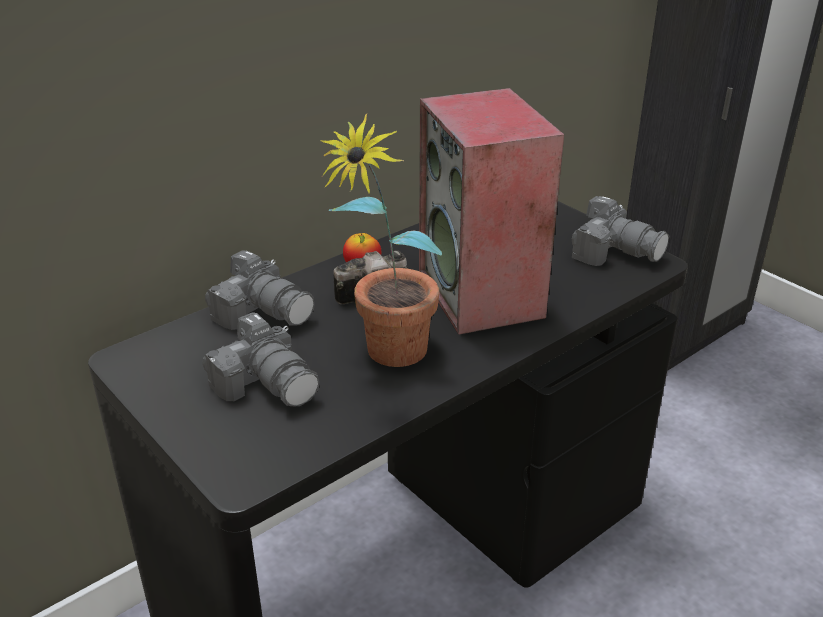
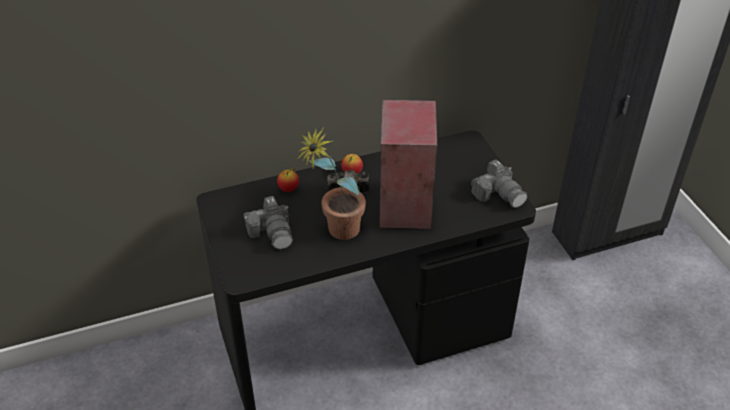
camera: 20 degrees right, 10 degrees up
(263, 312) = (288, 189): camera -> apple

